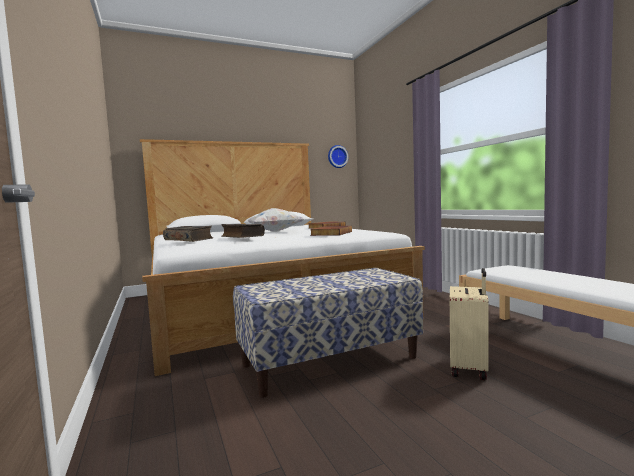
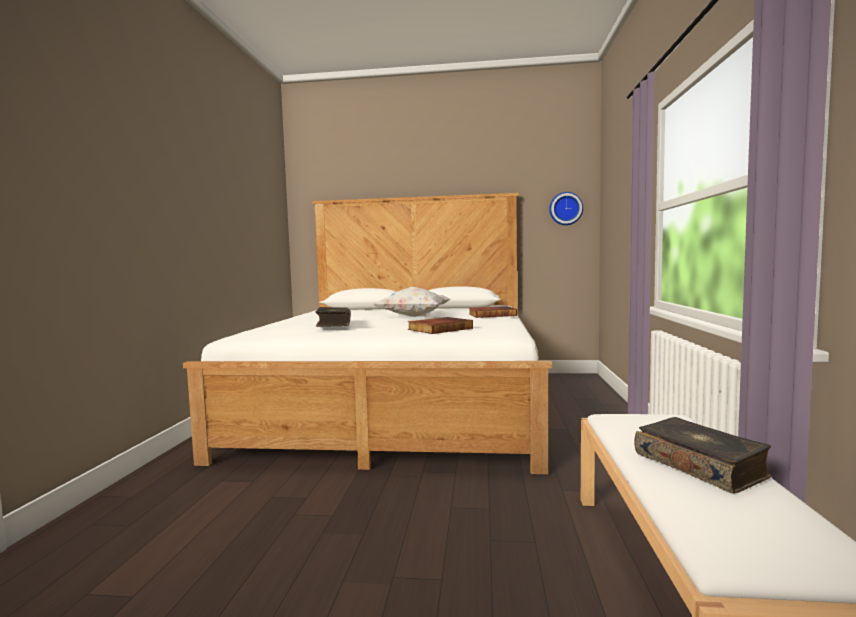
camera: 30 degrees right, 0 degrees up
(189, 239) = (286, 322): book -> book (700, 465)
(330, 361) = (347, 498): bench -> none
(469, 368) = (483, 566): beige suitcase -> none

